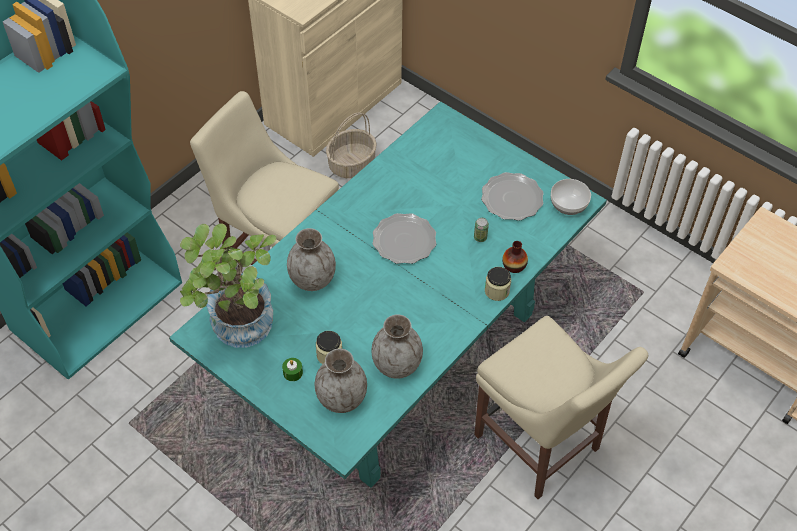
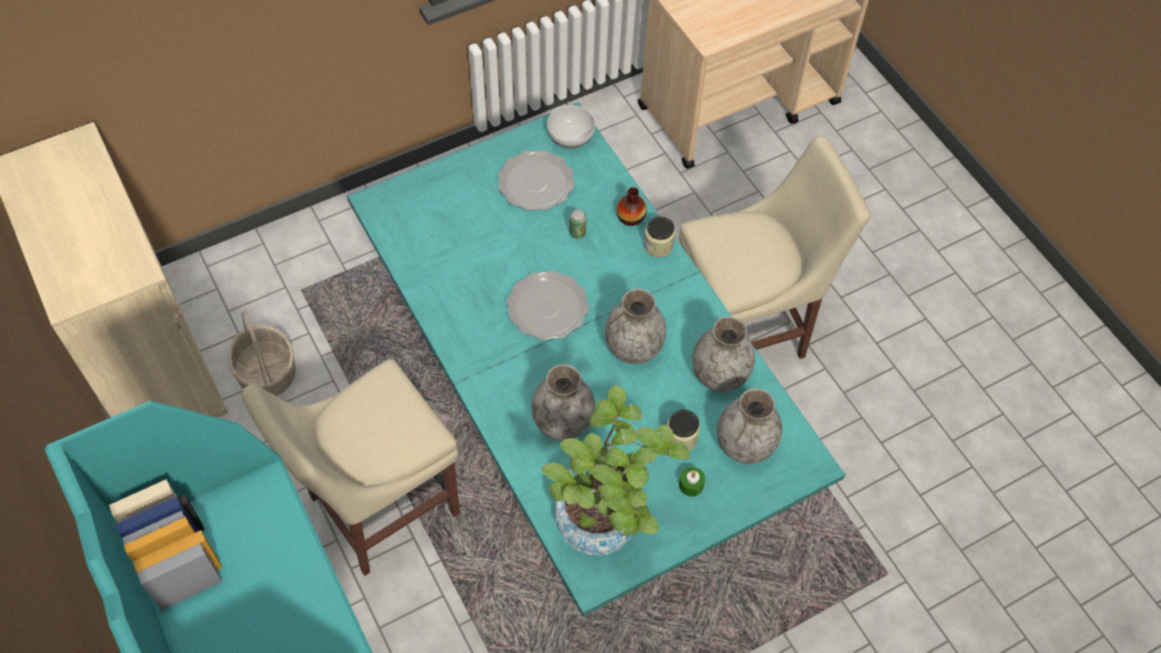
camera: 70 degrees left, 5 degrees up
(394, 303) = (633, 348): none -> grey vase

